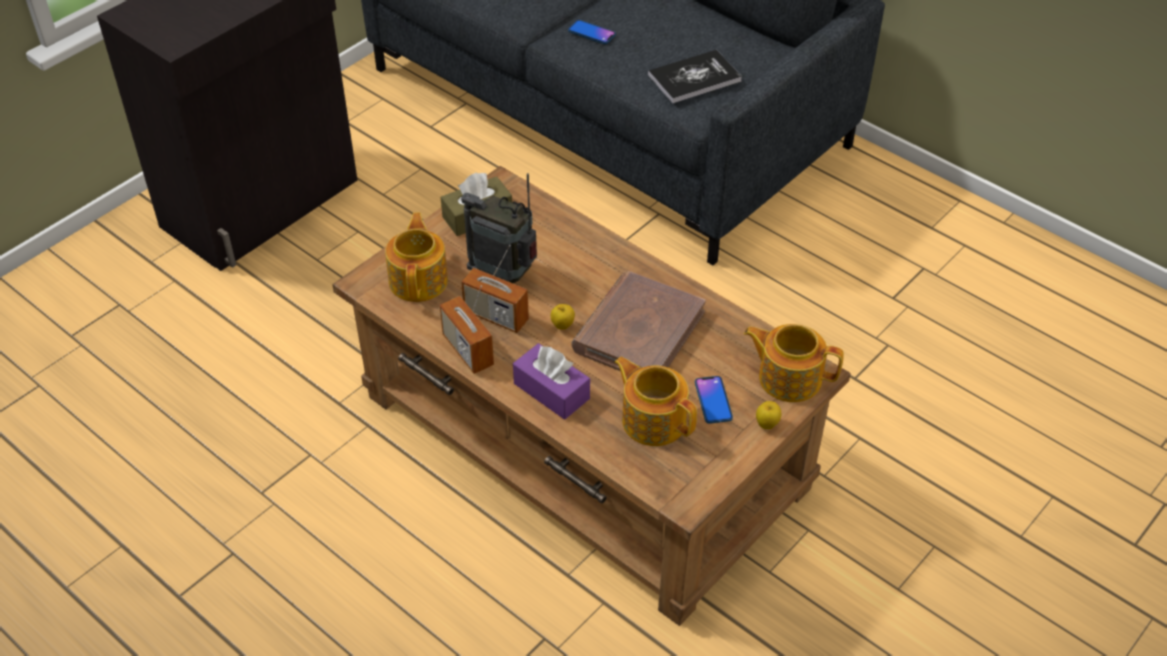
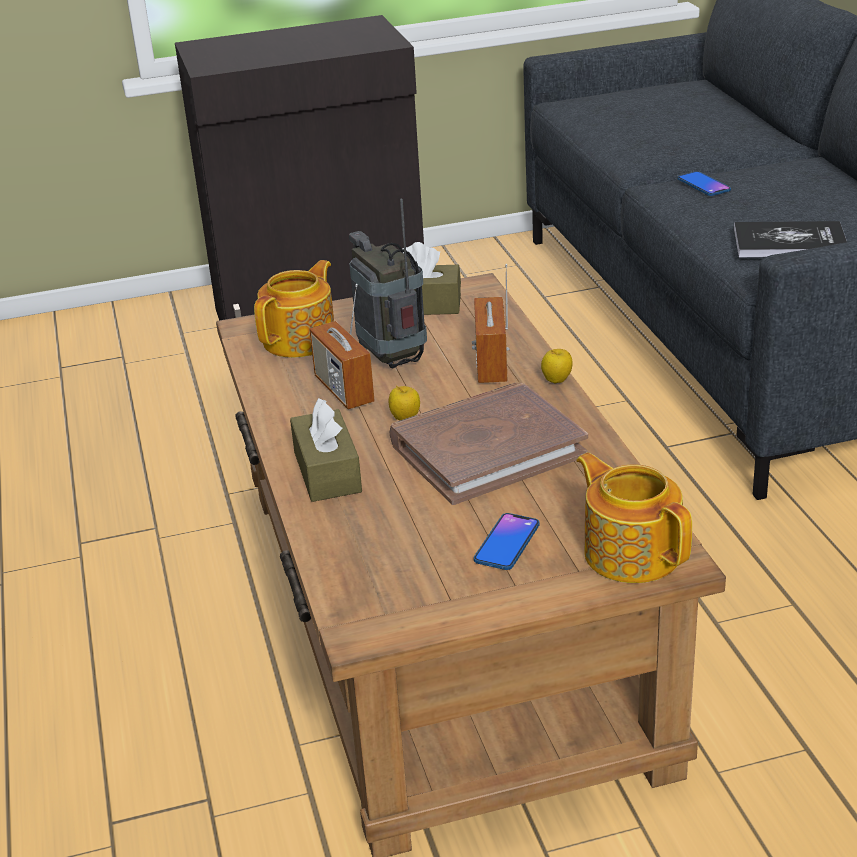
camera: 35 degrees right, 15 degrees down
(468, 350) = (281, 410): radio -> radio (491, 364)
(551, 391) = (327, 472): purple tissue box -> brown tissue box
(653, 419) = (413, 536): teapot -> none
(767, 425) = (550, 591): apple -> apple (557, 381)

